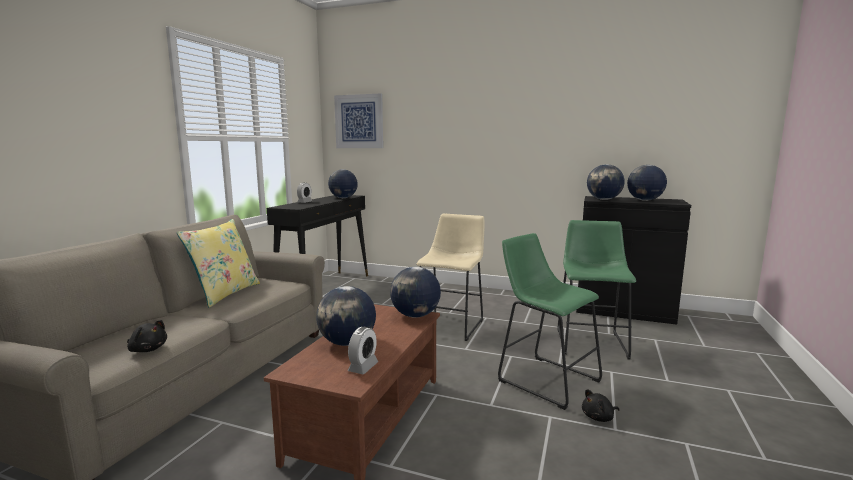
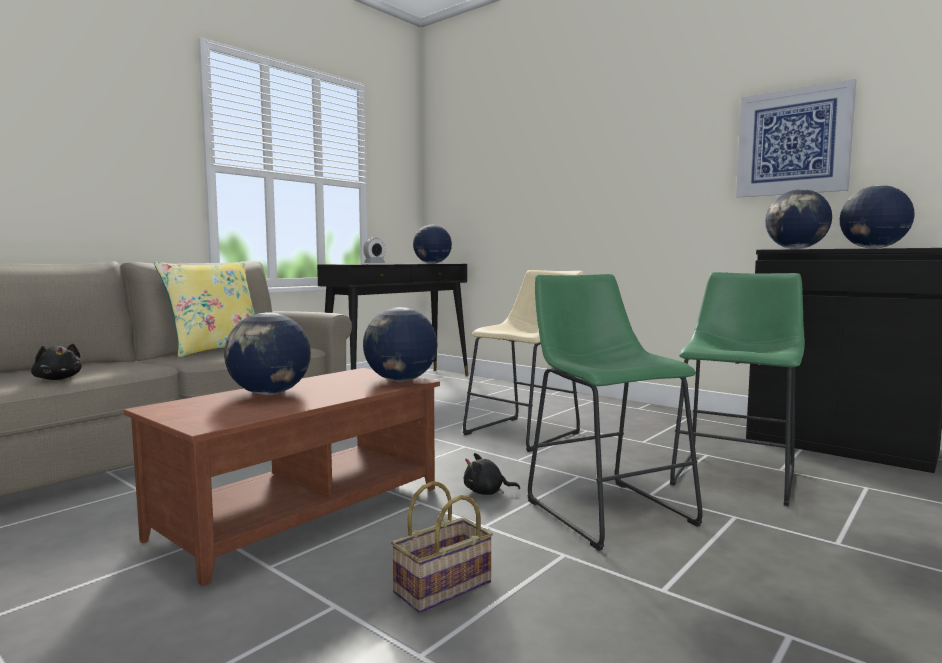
camera: 20 degrees right, 5 degrees down
(359, 121) = (464, 164): picture -> picture (793, 142)
(363, 367) = (246, 413): alarm clock -> none
(507, 456) = (442, 589): none -> basket
(599, 417) = (649, 570): black plush toy -> black plush toy (486, 492)

